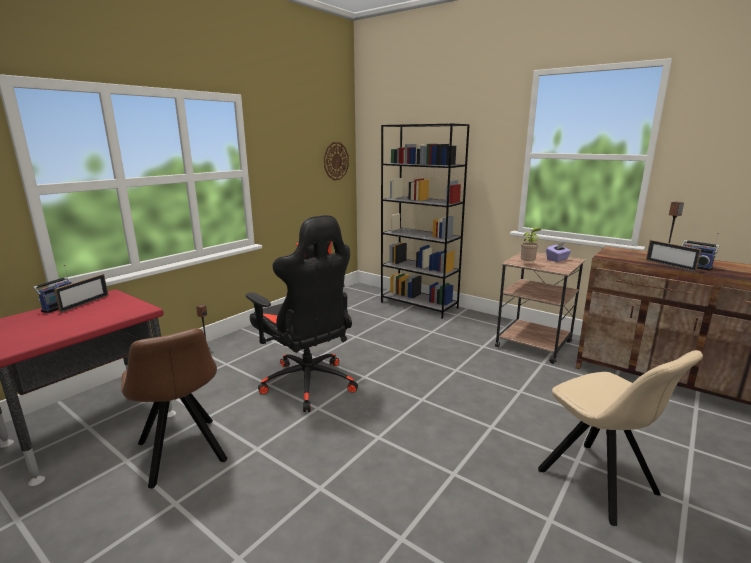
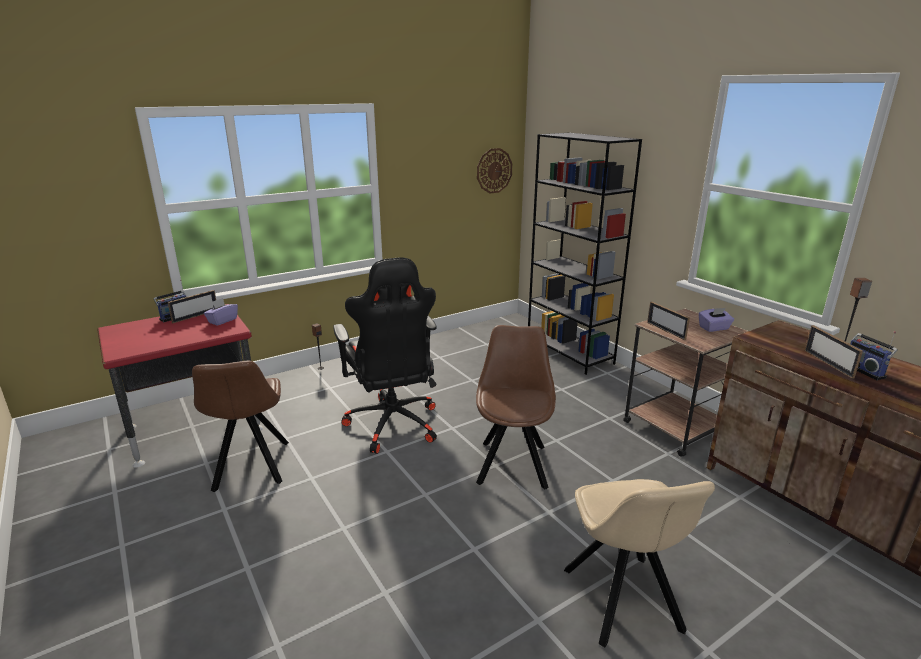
camera: 20 degrees right, 5 degrees up
(122, 303) = (222, 321): none -> purple tissue box
(435, 395) = (512, 464): none -> brown chair
(528, 264) = (666, 331): potted plant -> picture frame

